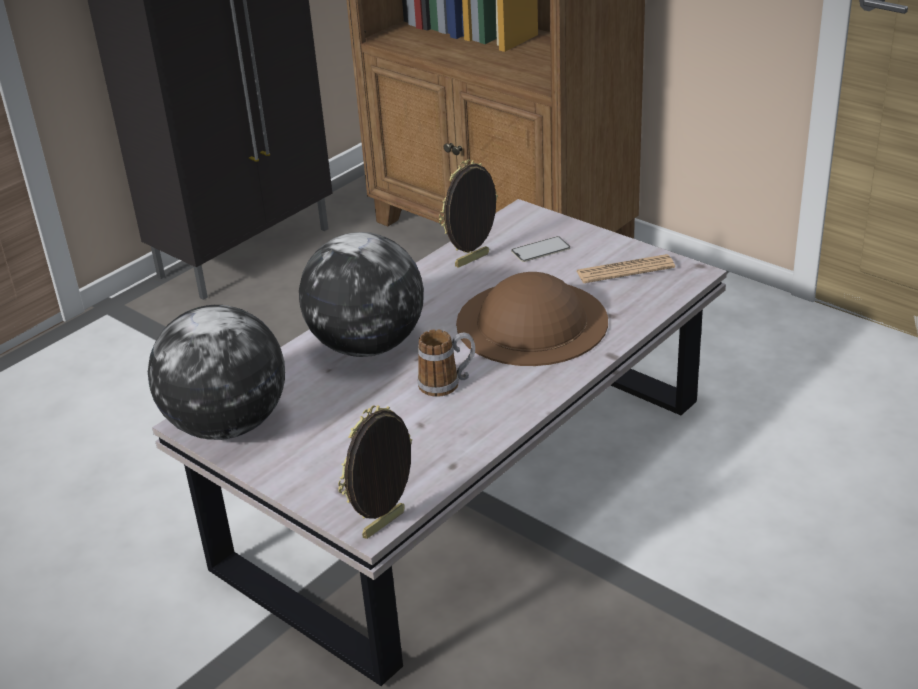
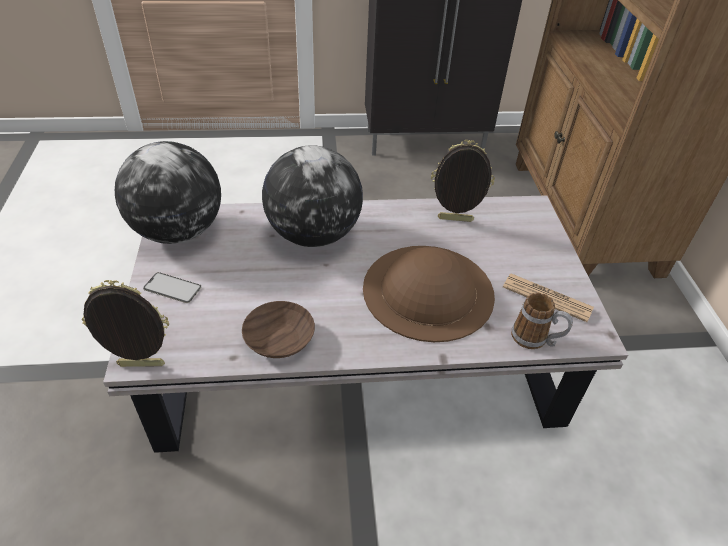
camera: 40 degrees right, 10 degrees up
(447, 384) = (315, 295): mug -> mug (536, 339)
(469, 428) = (281, 338): none -> brown bowl
(540, 250) = (509, 241): phone -> phone (172, 288)

